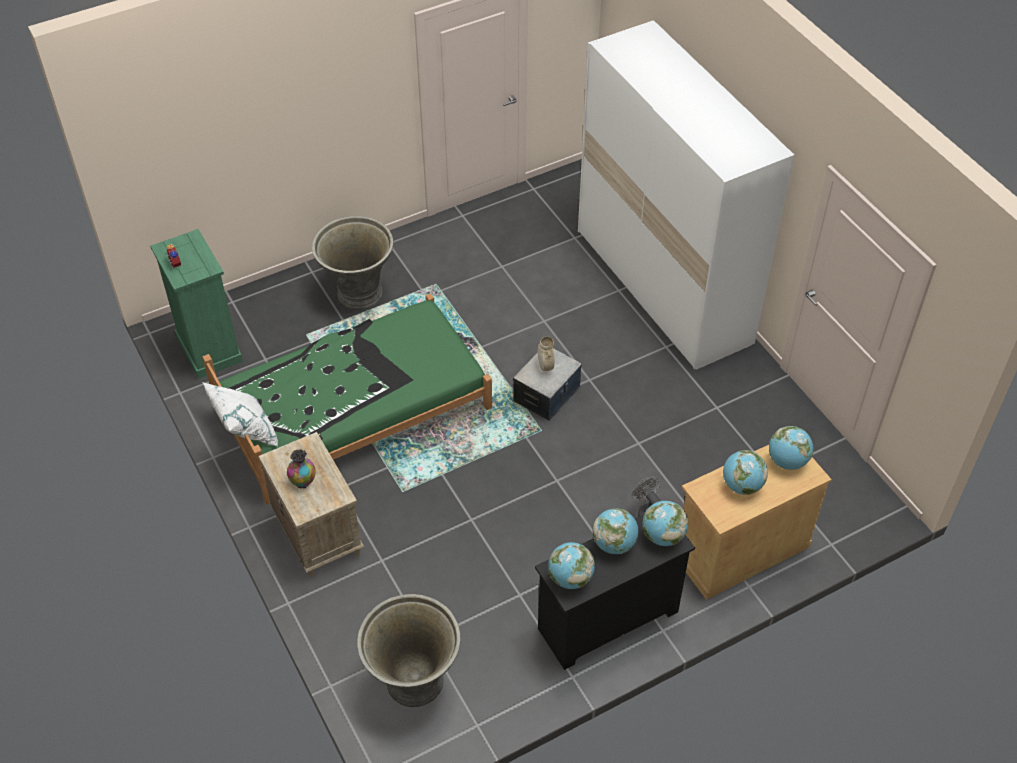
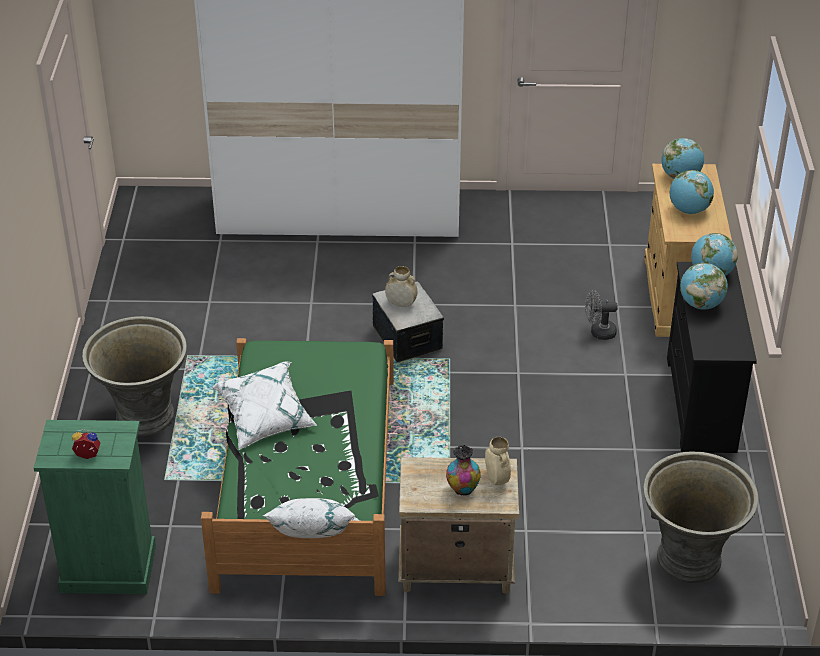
camera: 60 degrees left, 10 degrees down
(325, 497) = (496, 479): none -> beige vase
(350, 348) = (265, 419): none -> white pillow
(570, 578) = (721, 343): globe -> none

